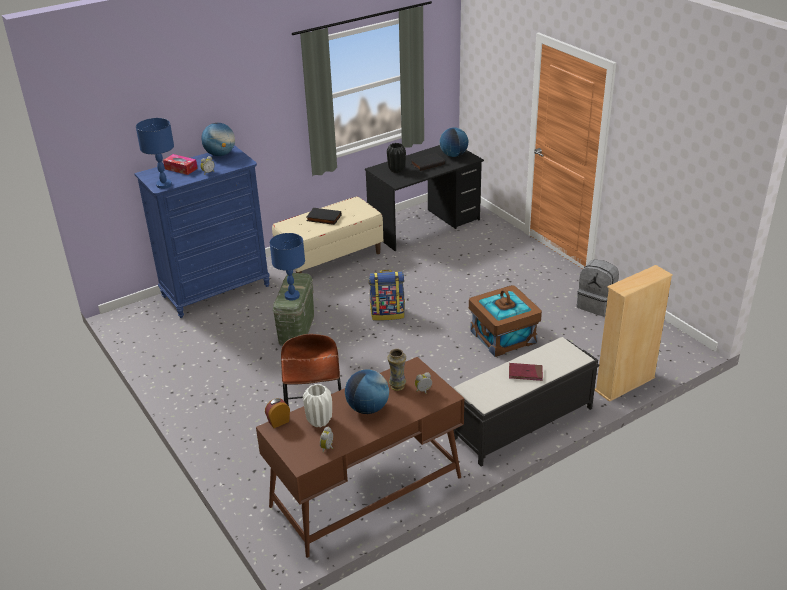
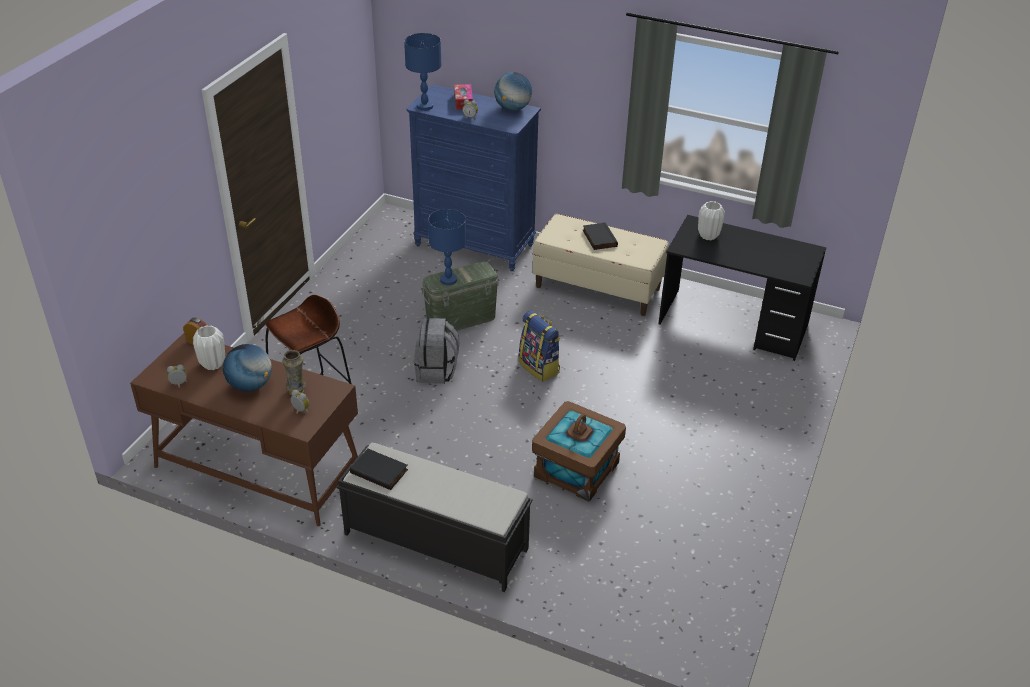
camera: 55 degrees right, 5 degrees up
(396, 170) = (708, 236): black vase -> white vase
(427, 163) = (749, 250): black book -> black book (380, 471)
(453, 155) = (793, 261): globe -> none
(525, 373) = (433, 486): red book -> none
(596, 305) = (716, 528): grey backpack -> grey backpack (436, 371)
(625, 384) = (574, 607): beige bookcase -> none

